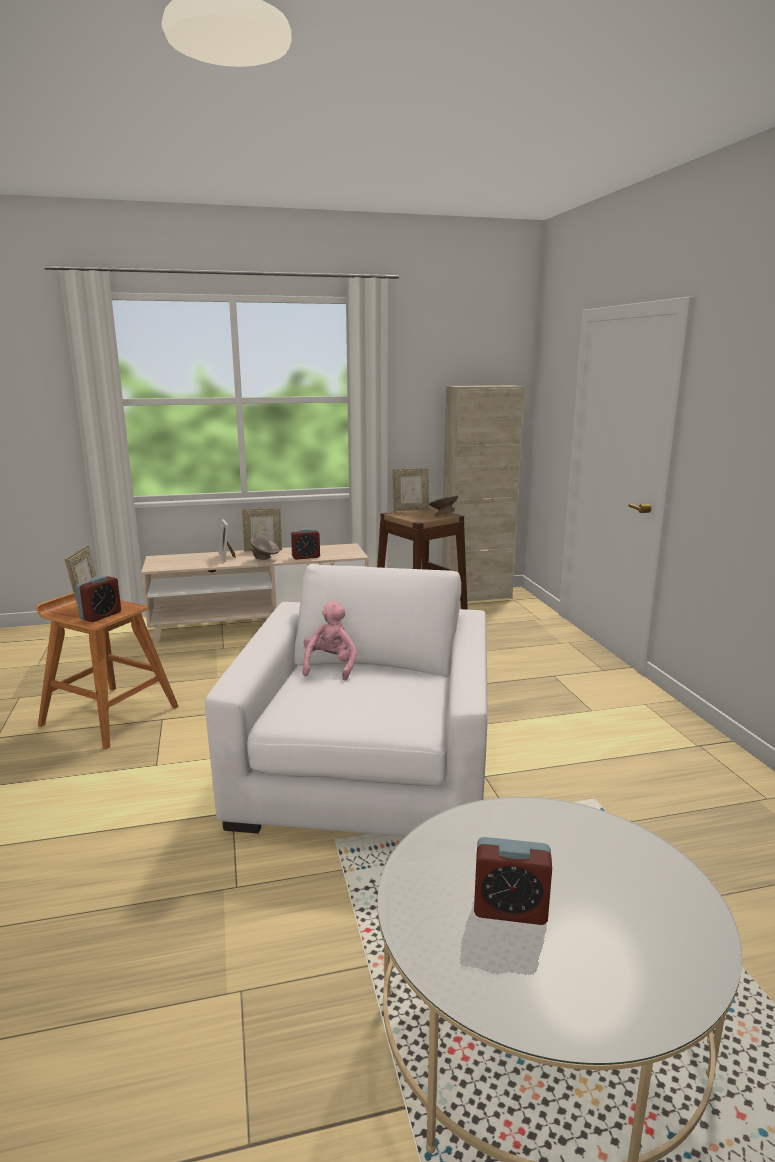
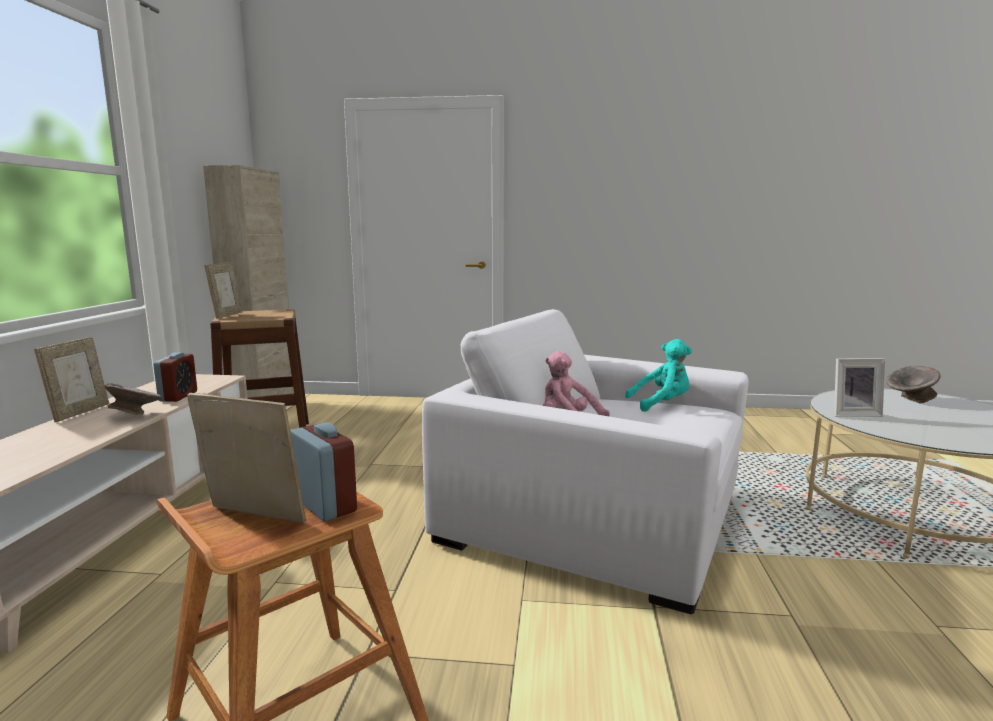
camera: 70 degrees left, 5 degrees down
(227, 557) = (61, 434): picture frame -> picture frame (853, 414)
(425, 700) = (661, 404): none -> turquoise plush toy
(442, 515) = (279, 312): grey bowl -> grey bowl (910, 399)
(510, 909) = (948, 424): alarm clock -> none

